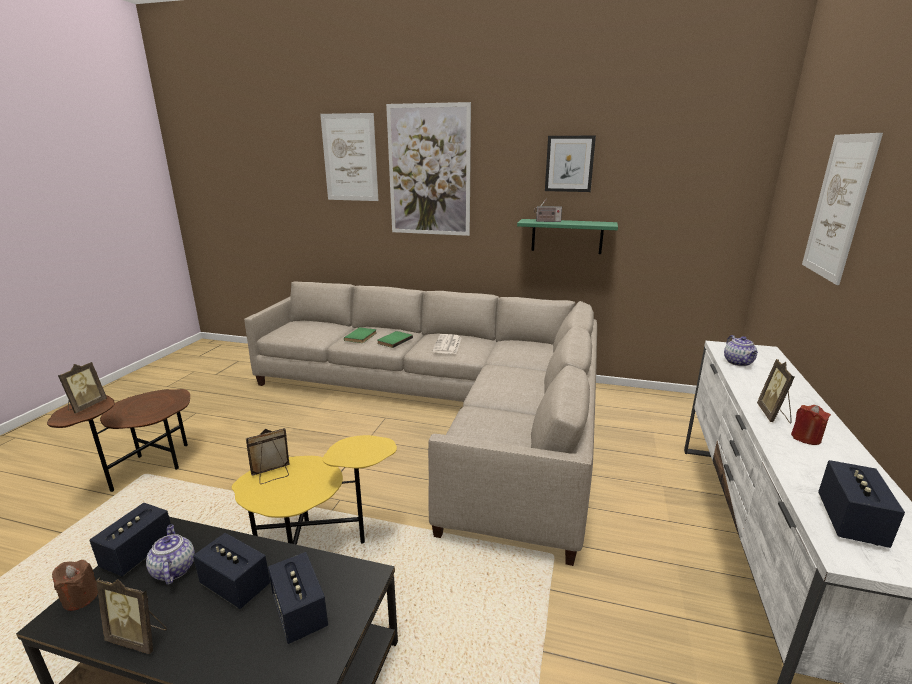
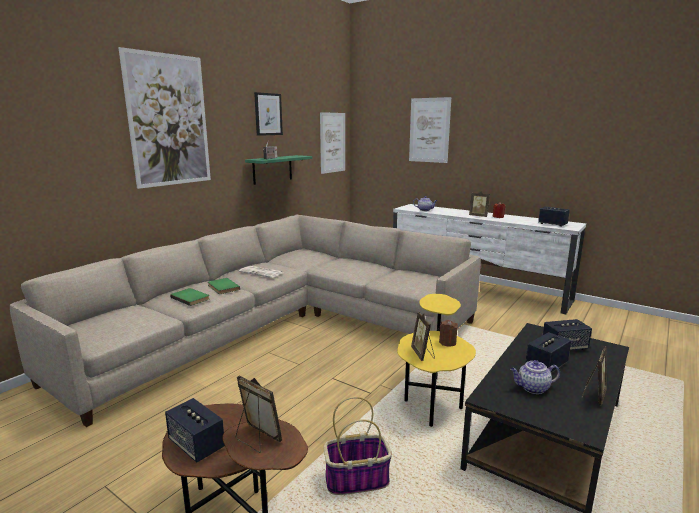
camera: 70 degrees left, 5 degrees down
(80, 598) = (564, 425): brown candle -> brown candle (447, 342)
(138, 554) = (515, 405): speaker -> speaker (196, 445)
(179, 515) = (357, 479): none -> basket
(350, 158) = (75, 105): picture -> picture (332, 142)

